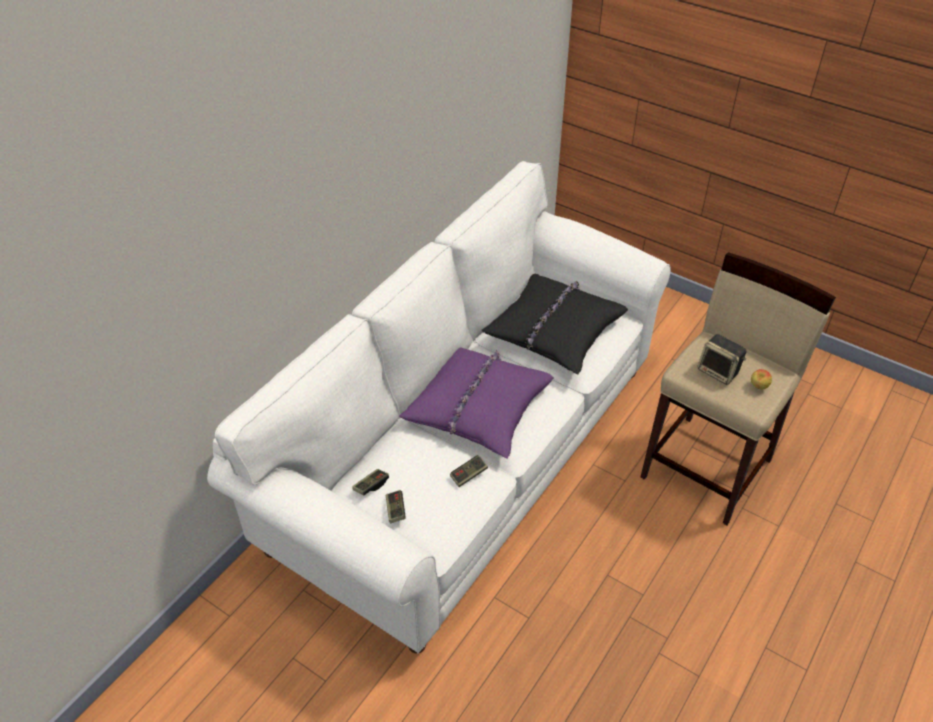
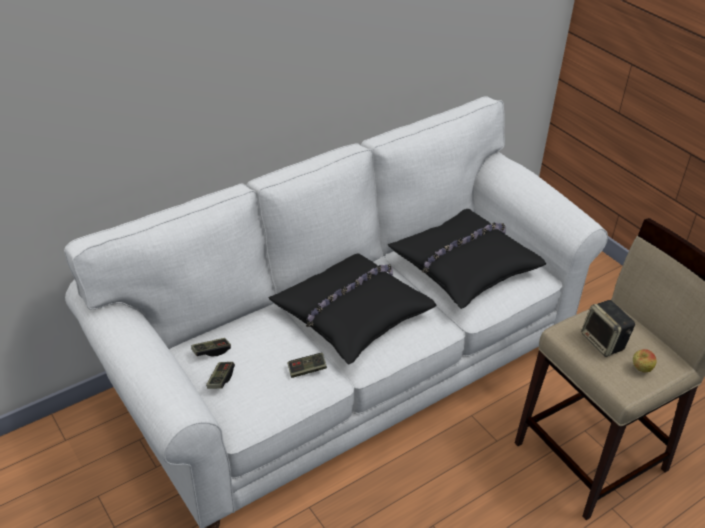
camera: 20 degrees right, 5 degrees down
(477, 407) = (351, 313): purple pillow -> black pillow

